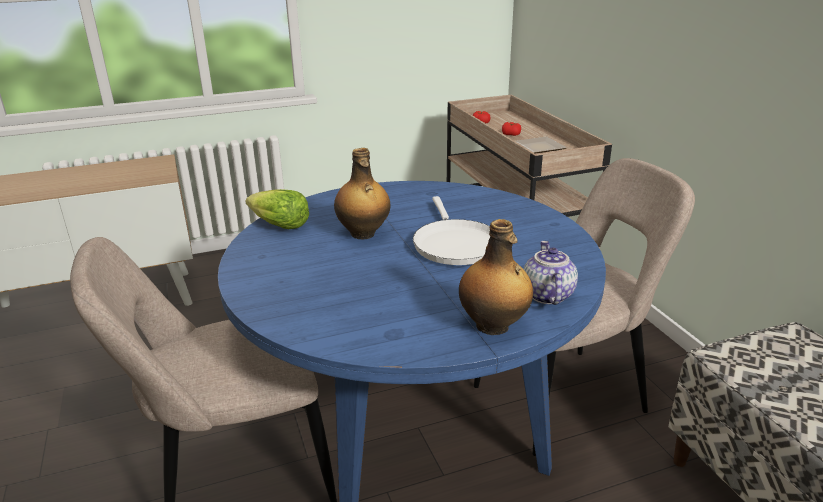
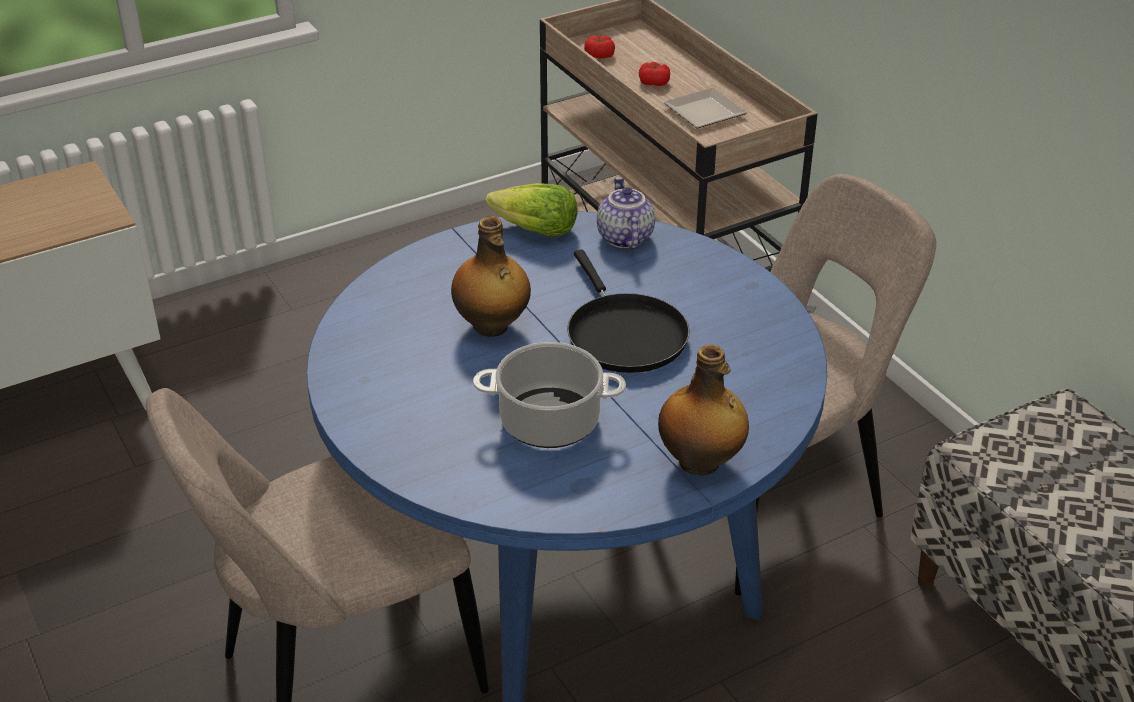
camera: 10 degrees left, 10 degrees up
(279, 225) = (364, 320): lettuce -> lettuce (535, 230)
(382, 290) = (548, 422): none -> cooking pot
(455, 244) = (623, 334): white frying pan -> black frying pan
(546, 295) = (757, 409): teapot -> teapot (623, 237)

